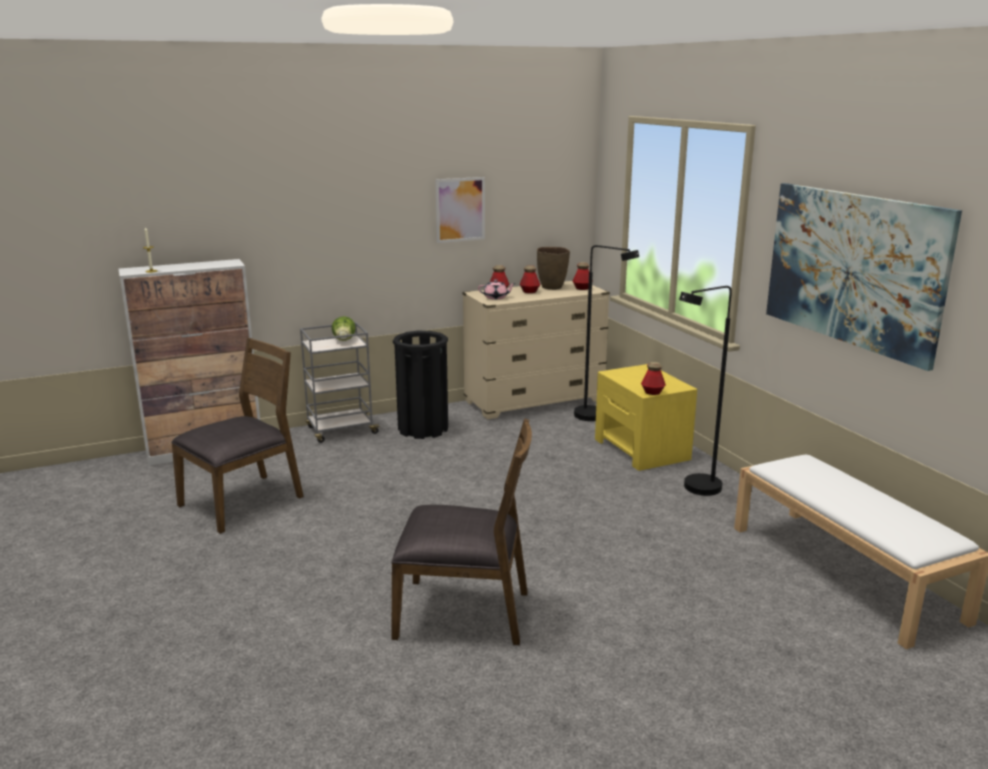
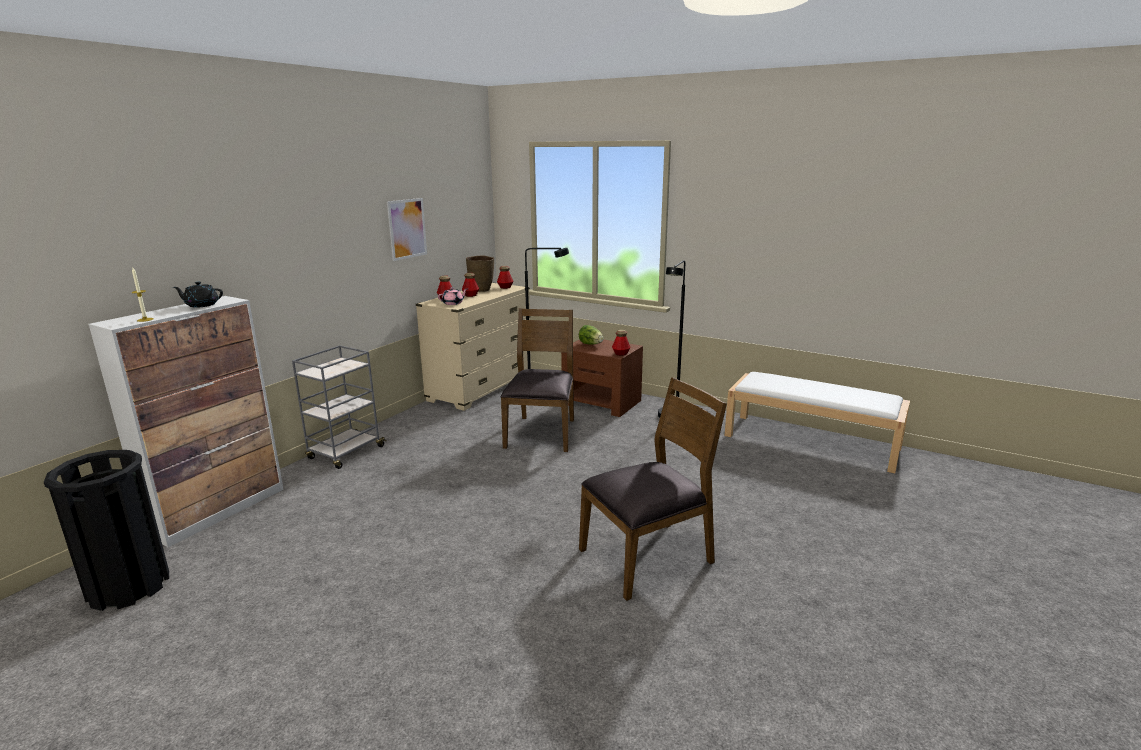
camera: 35 degrees left, 0 degrees up
(206, 265) = (201, 305): none -> black teapot
(243, 501) = (332, 543): brown chair -> brown chair (542, 433)
(344, 341) = (340, 364): lettuce -> lettuce (591, 344)
(423, 429) = (420, 431): black trash can -> black trash can (129, 586)
(641, 449) = (602, 402): yellow nightstand -> brown nightstand
(853, 269) = (776, 235): picture -> none

